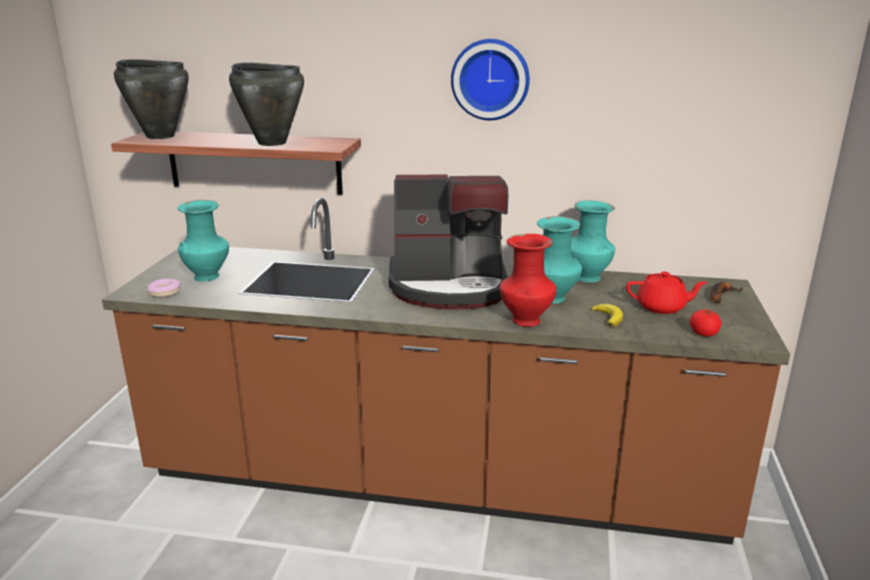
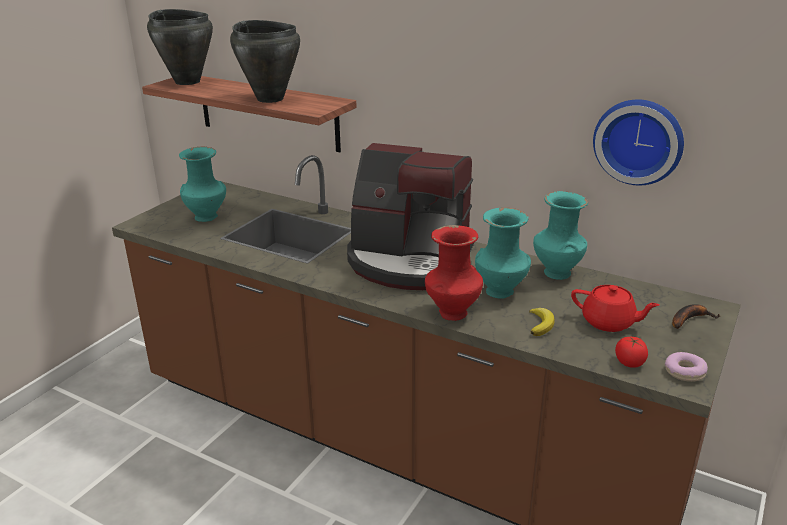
camera: 20 degrees right, 5 degrees up
(165, 293) = (162, 228): donut -> donut (684, 372)
(490, 79) = (476, 52): wall clock -> wall clock (639, 140)

